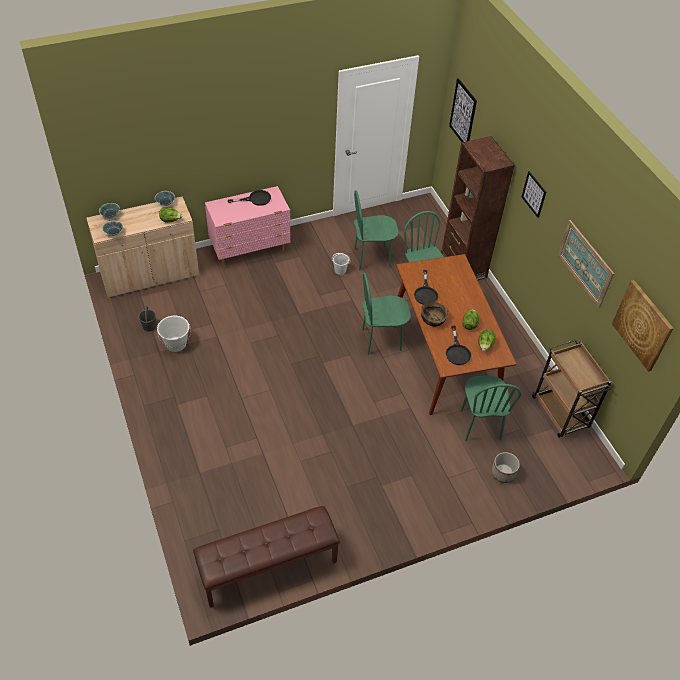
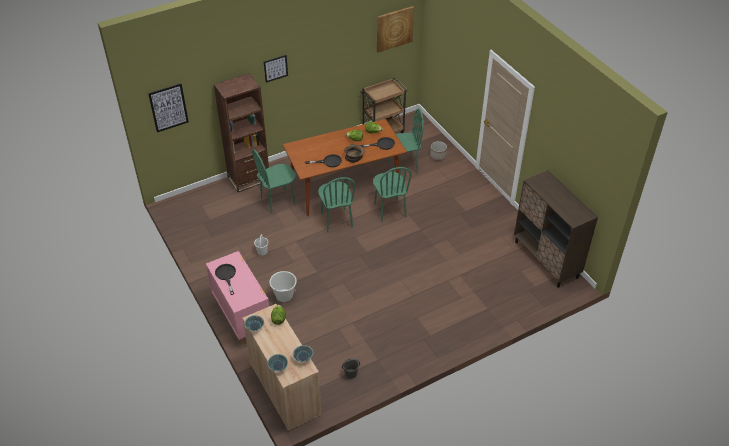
camera: 95 degrees left, 5 degrees down
(176, 344) = (367, 349): white bucket -> white bucket (284, 295)
(268, 567) = (546, 259): brown bench -> brown cabinet
(372, 258) = (244, 233): green chair -> green chair (389, 210)
(585, 263) = (339, 51): picture -> none

